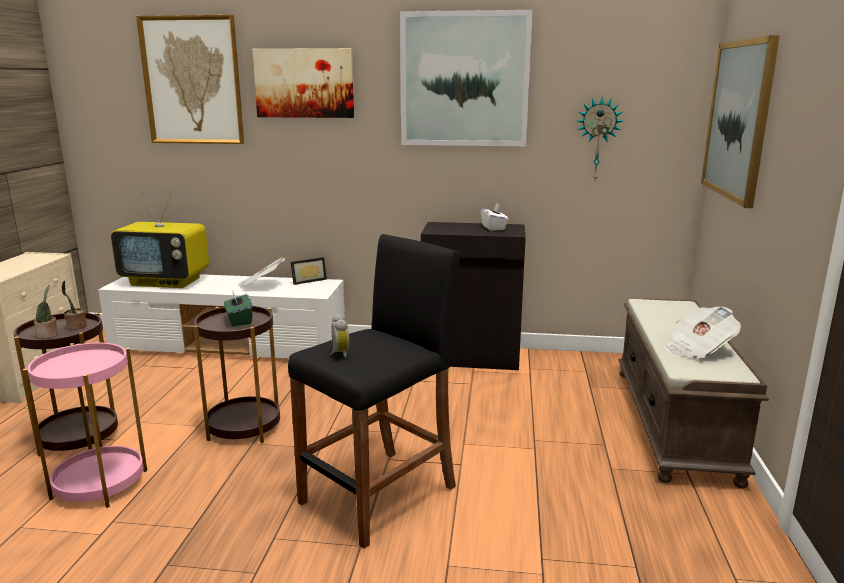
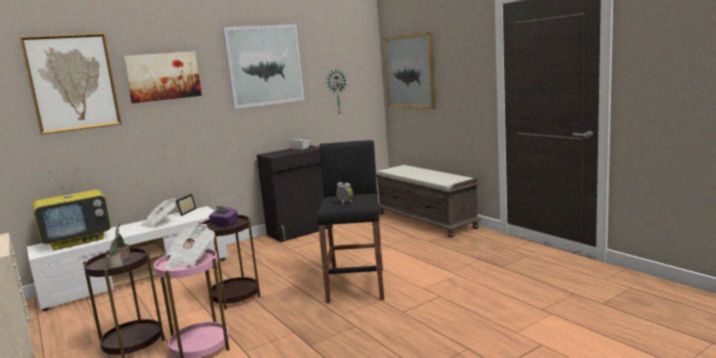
camera: 40 degrees left, 5 degrees down
(239, 320) = (224, 224): green tissue box -> purple tissue box
(697, 349) = (437, 176): newspaper -> newspaper (190, 260)

